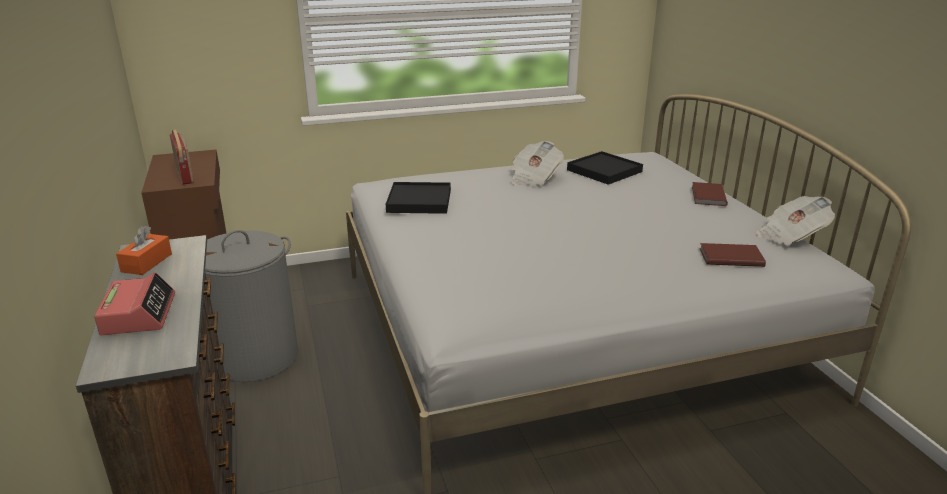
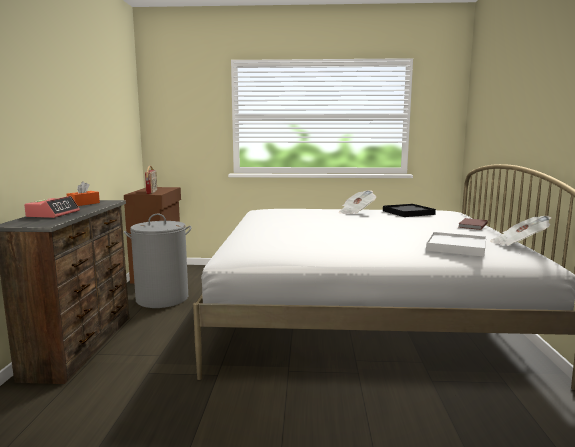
camera: 20 degrees right, 15 degrees down
(419, 201) = (273, 214): black tray -> none
(730, 257) = (456, 247): brown book -> white tray

